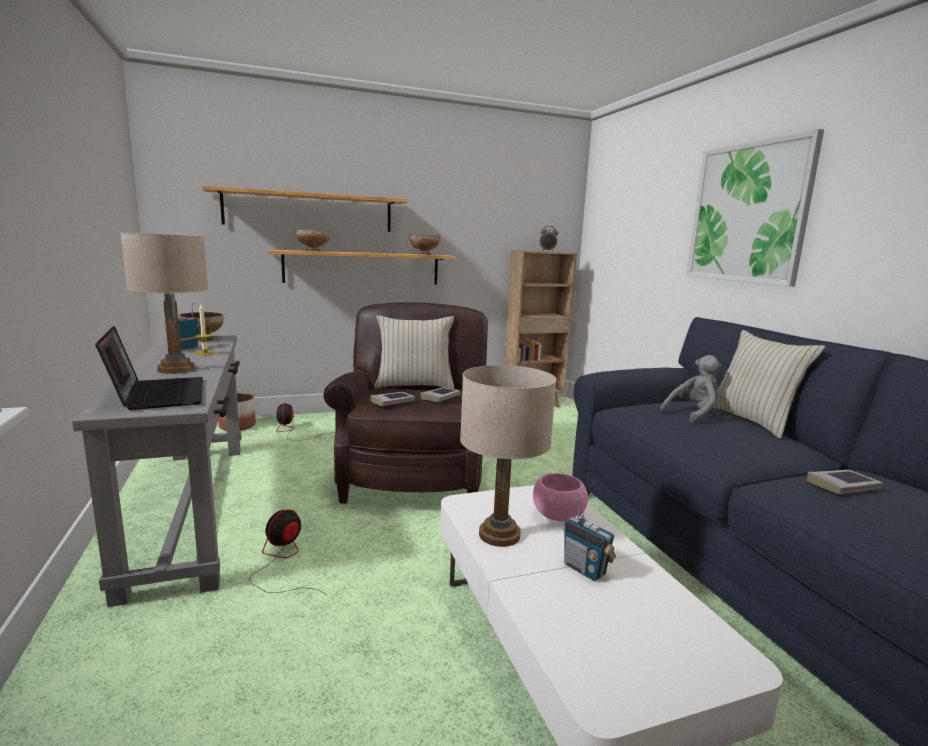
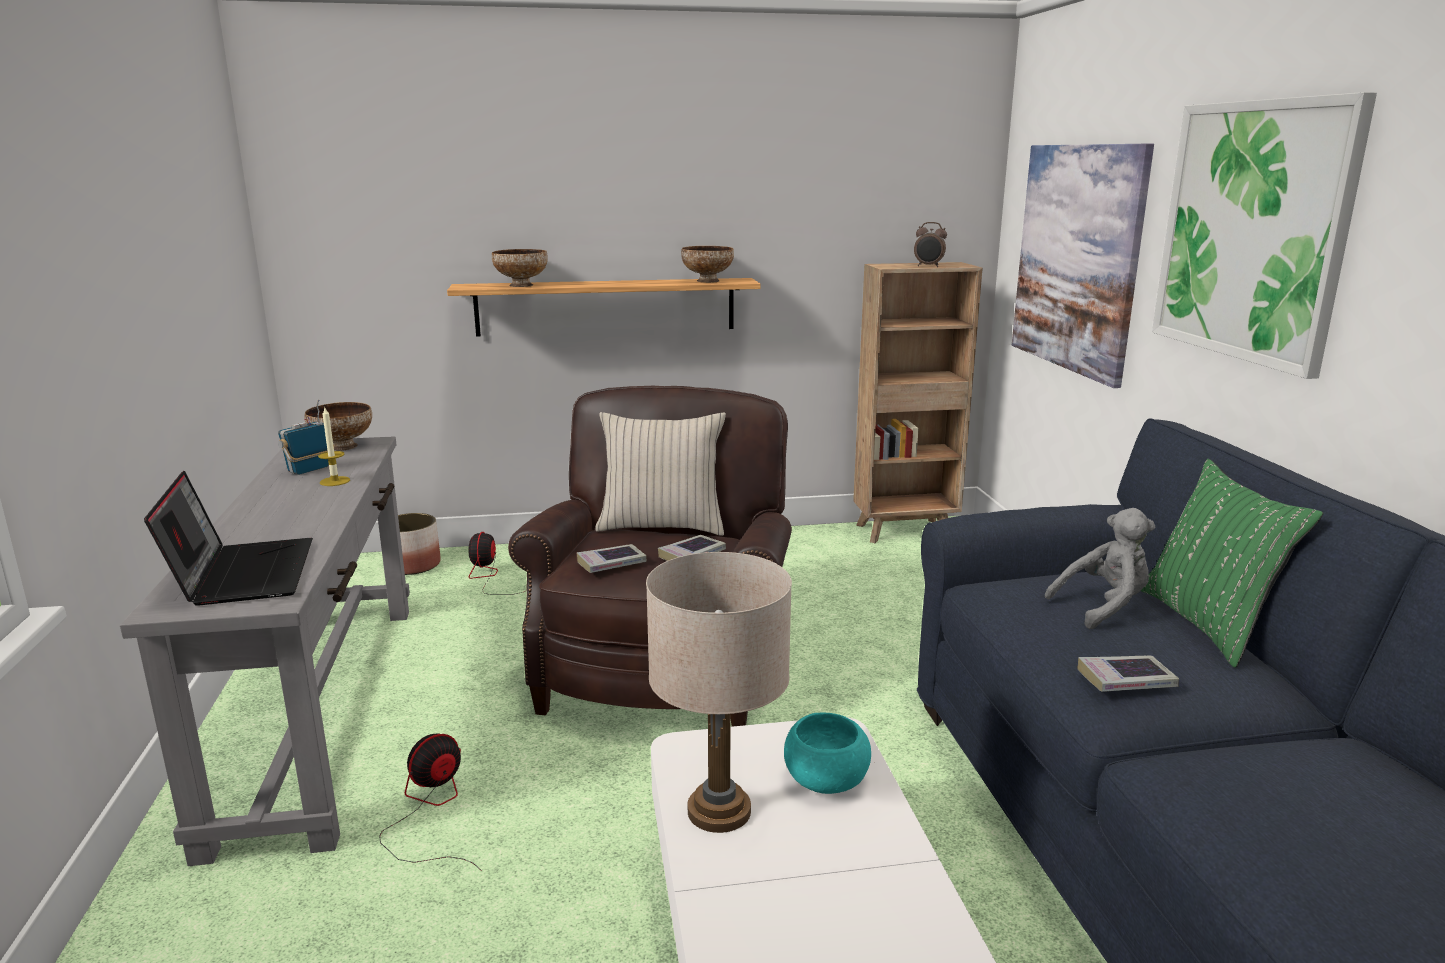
camera: 10 degrees right, 5 degrees up
(176, 369) = (283, 518): beige table lamp -> none
(309, 211) = (515, 218): shelf -> none
(557, 515) = (825, 781): pink bowl -> turquoise bowl
(585, 569) = (828, 883): radio -> none
(633, 243) = (1076, 258): none -> picture
(752, 421) = (1208, 624): beige pillow -> green pillow
(843, 486) = (1282, 780): book -> book (1126, 680)

